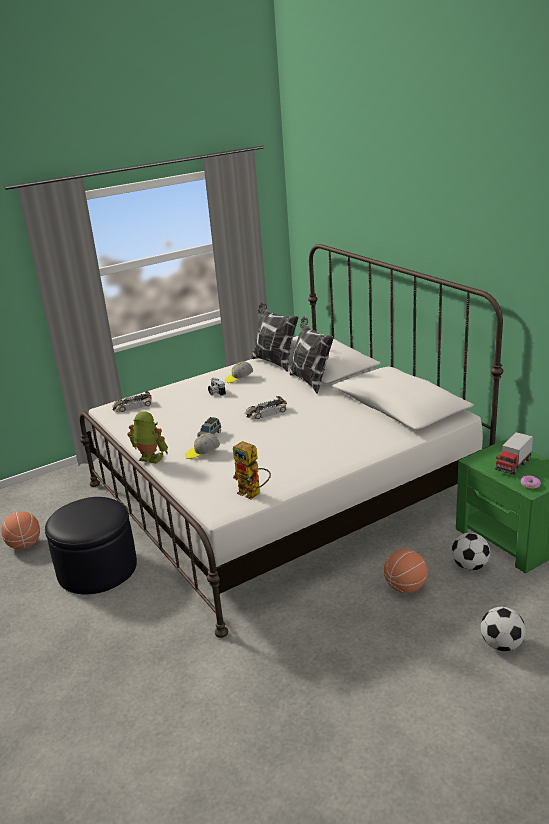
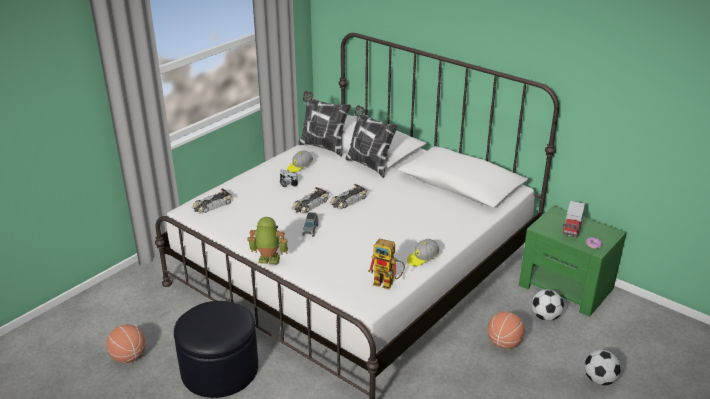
camera: 20 degrees left, 5 degrees up
(202, 453) = (315, 248): cap -> cap (422, 258)
(225, 413) = (310, 205): none -> toy car

